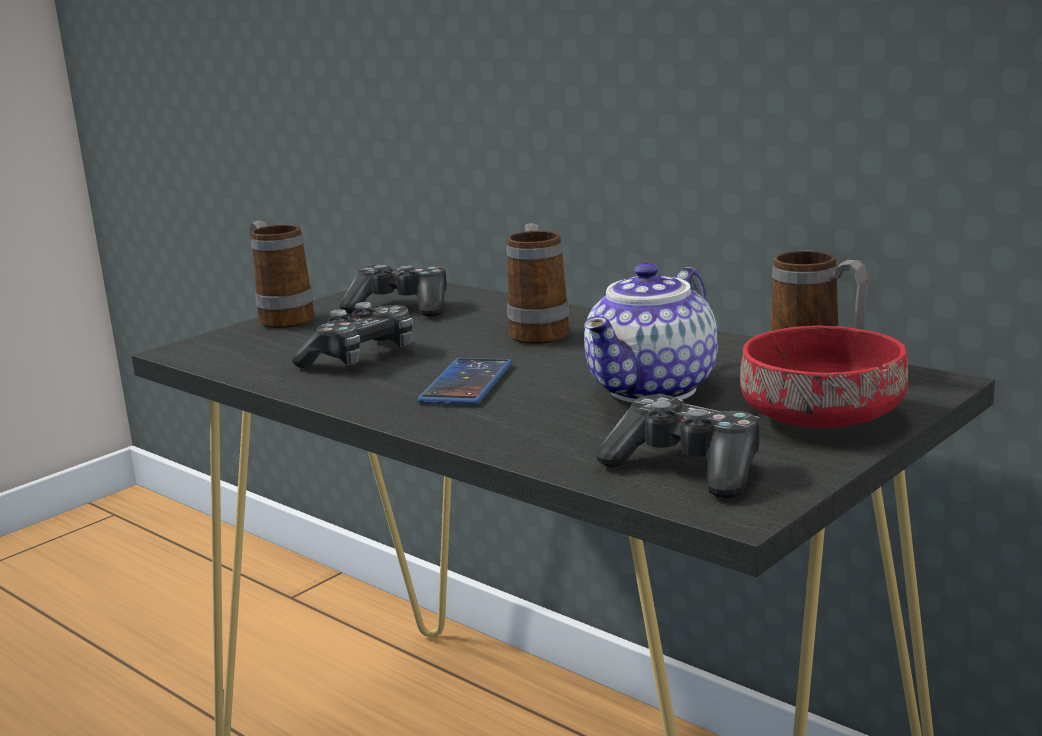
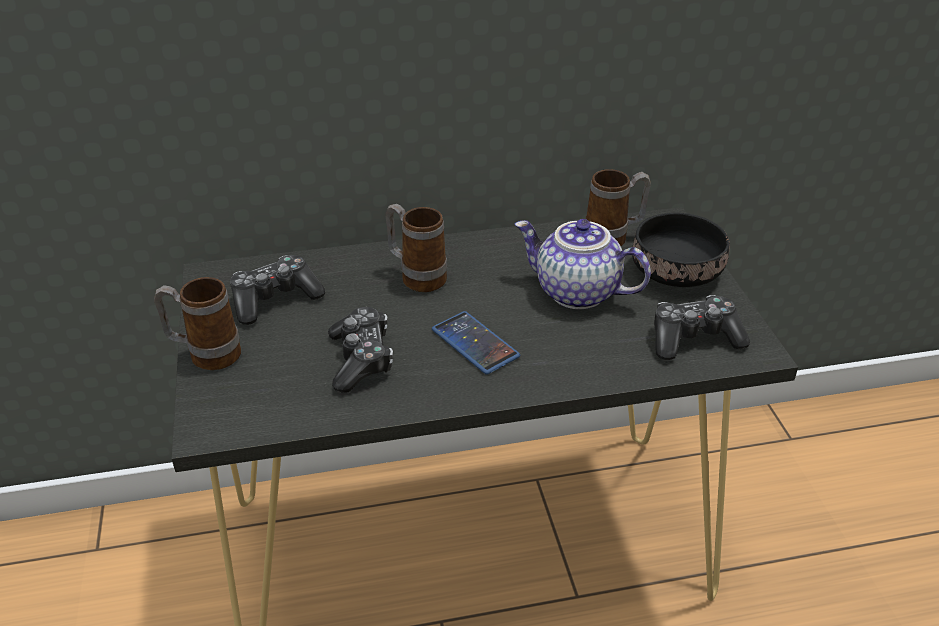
camera: 55 degrees left, 20 degrees up
(654, 390) = (575, 293): teapot -> teapot turned 135 degrees clockwise
(820, 417) = (674, 271): red bowl -> black bowl

